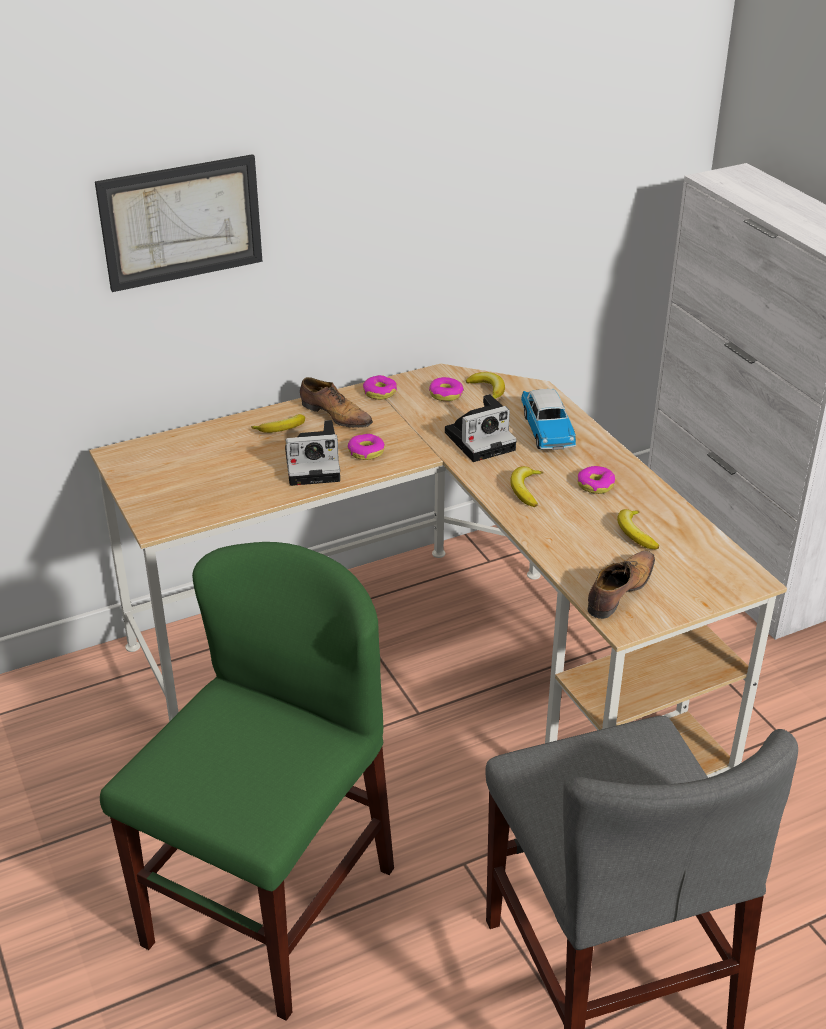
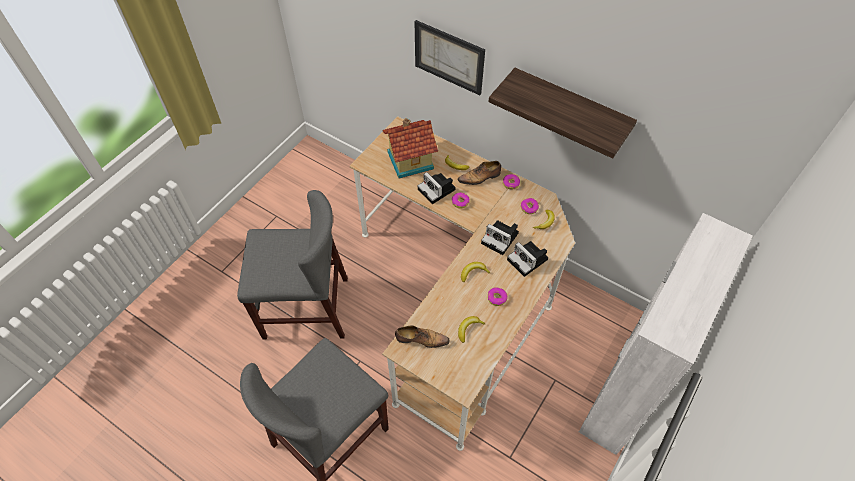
camera: 60 degrees right, 20 degrees up
(210, 470) = (409, 159): none -> toy house
(269, 906) = (306, 308): green chair -> grey chair
(335, 415) = (480, 177): shoe -> shoe turned 60 degrees clockwise
(422, 176) = (569, 110): none -> shelf
(547, 431) = (528, 260): toy car -> camera

